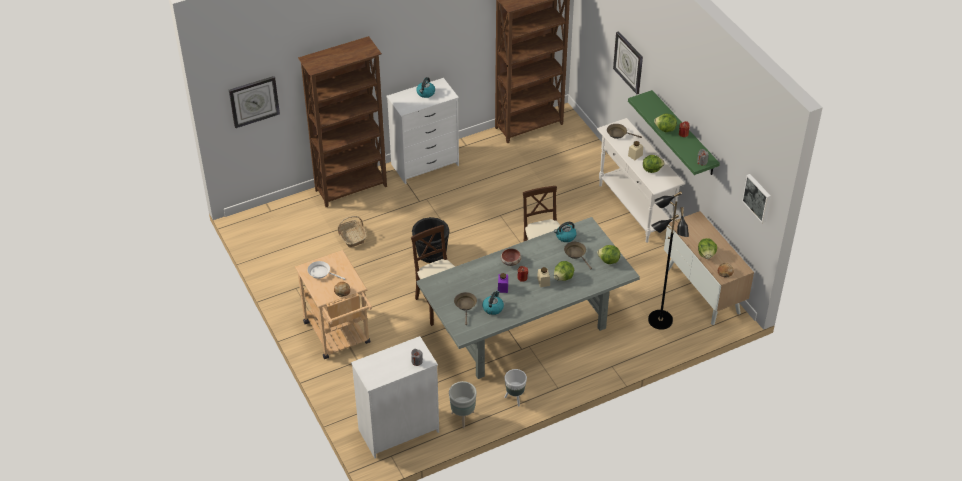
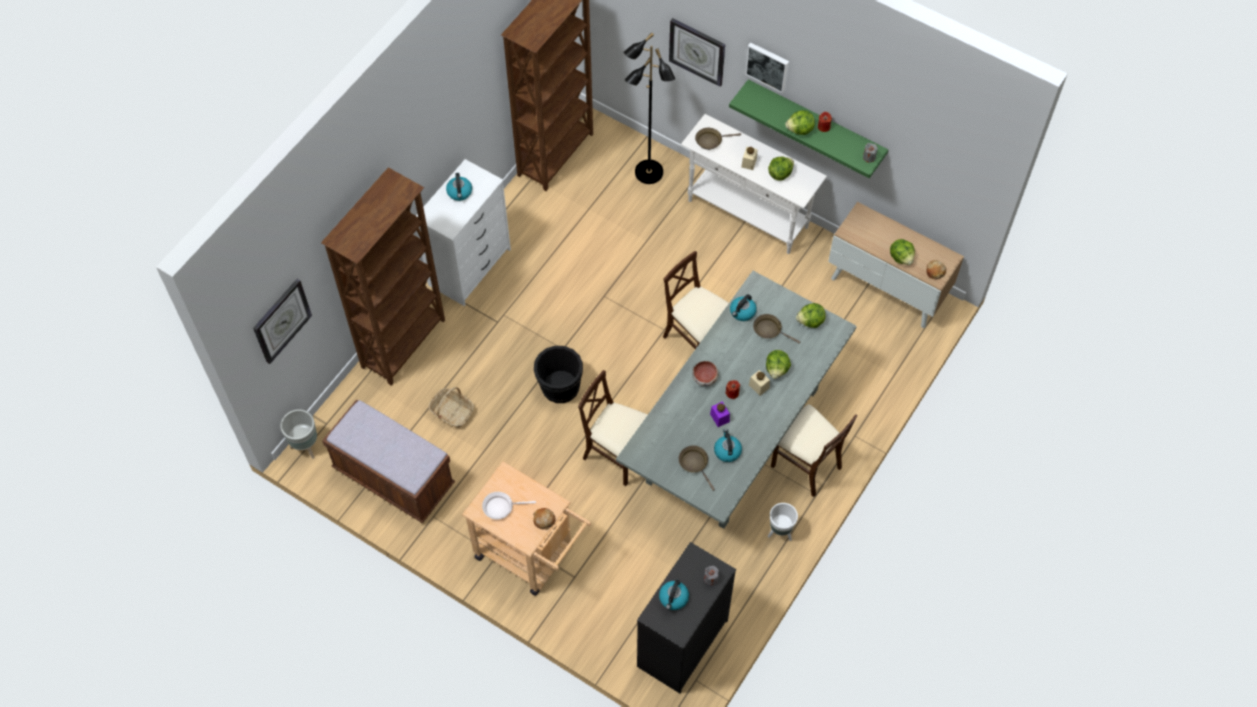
camera: 30 degrees left, 15 degrees up
(288, 256) = (394, 477): none -> brown bench
(383, 361) = (673, 598): none -> kettle
(398, 430) = (682, 643): white dresser -> black dresser
(462, 418) = (740, 588): grey planter -> grey planter (305, 447)
(563, 368) = (806, 465): none -> beige chair
(659, 320) = (867, 350): black floor lamp -> black floor lamp (648, 173)
(757, 197) = (963, 180): picture -> picture (768, 66)

